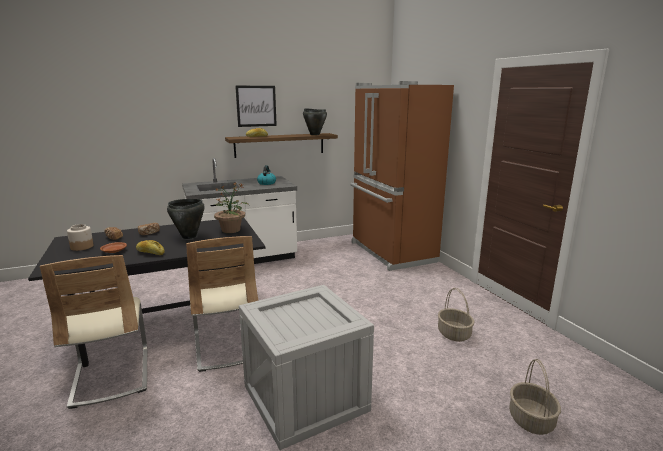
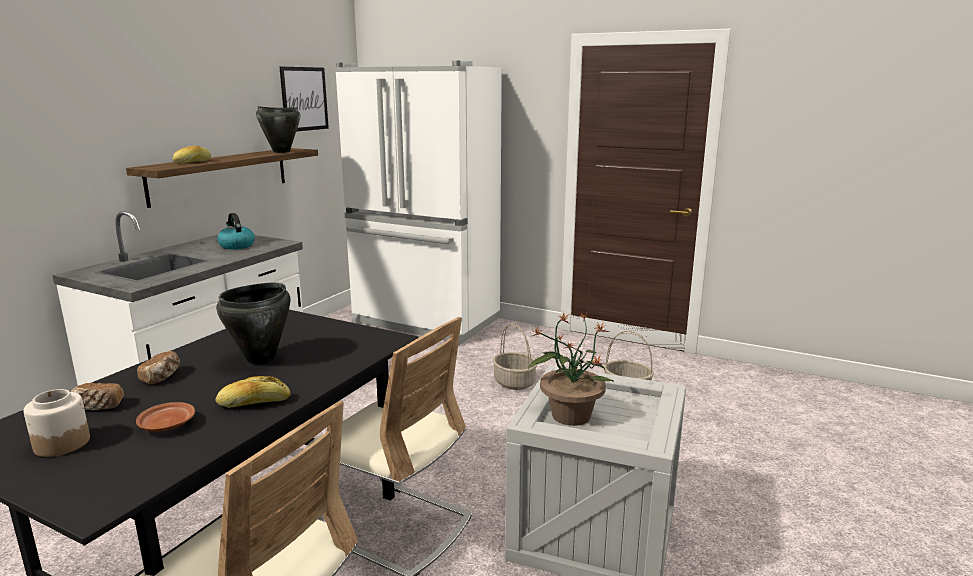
camera: 40 degrees left, 0 degrees up
(231, 230) = (310, 330): potted plant -> potted plant (570, 415)
(256, 106) = (175, 104): picture -> picture (304, 99)
(391, 252) = (425, 322): brown fridge -> white fridge
(531, 420) = (790, 441): basket -> basket (515, 382)

